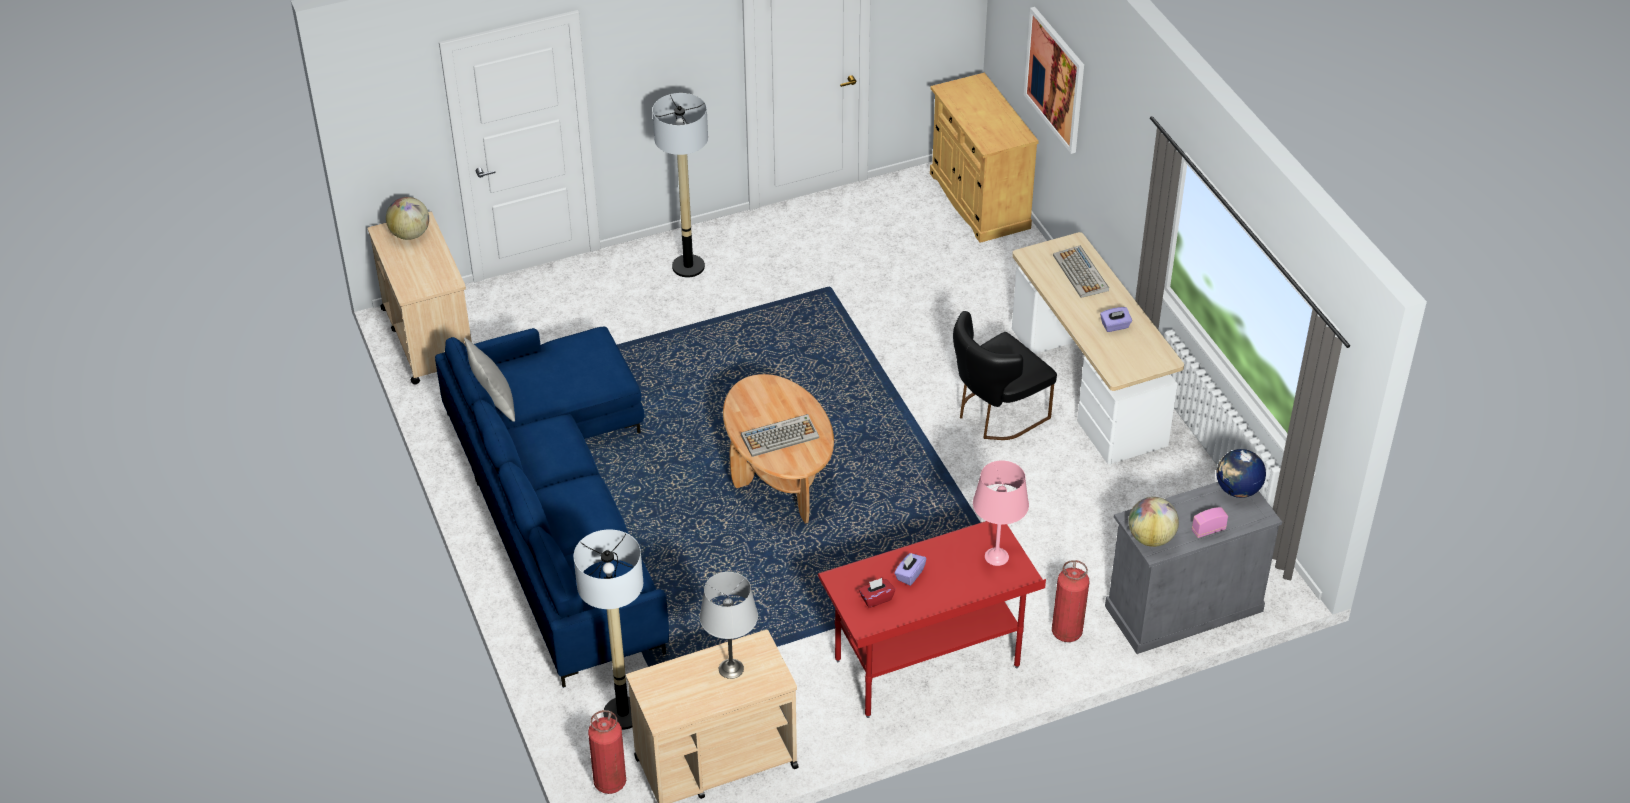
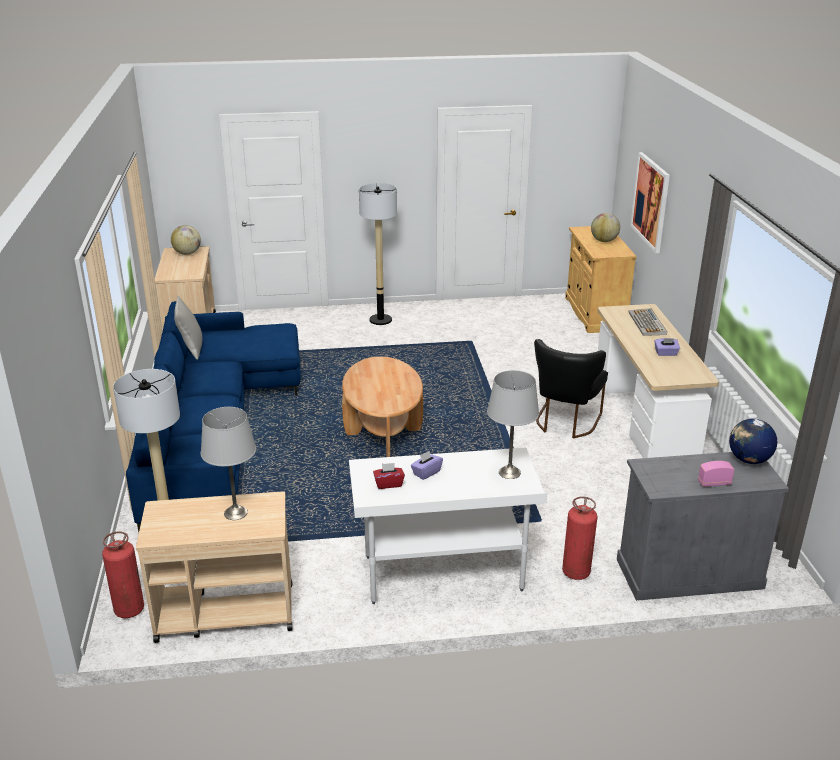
camera: 15 degrees right, 15 degrees down
(780, 436) = (380, 390): keyboard -> none
(927, 664) = (443, 574): red desk -> white desk
(996, 414) = (565, 423): black chair -> black chair turned 45 degrees counterclockwise
(996, 556) = (509, 472): pink table lamp -> grey table lamp
(1151, 538) = (657, 480): globe -> globe (604, 241)

